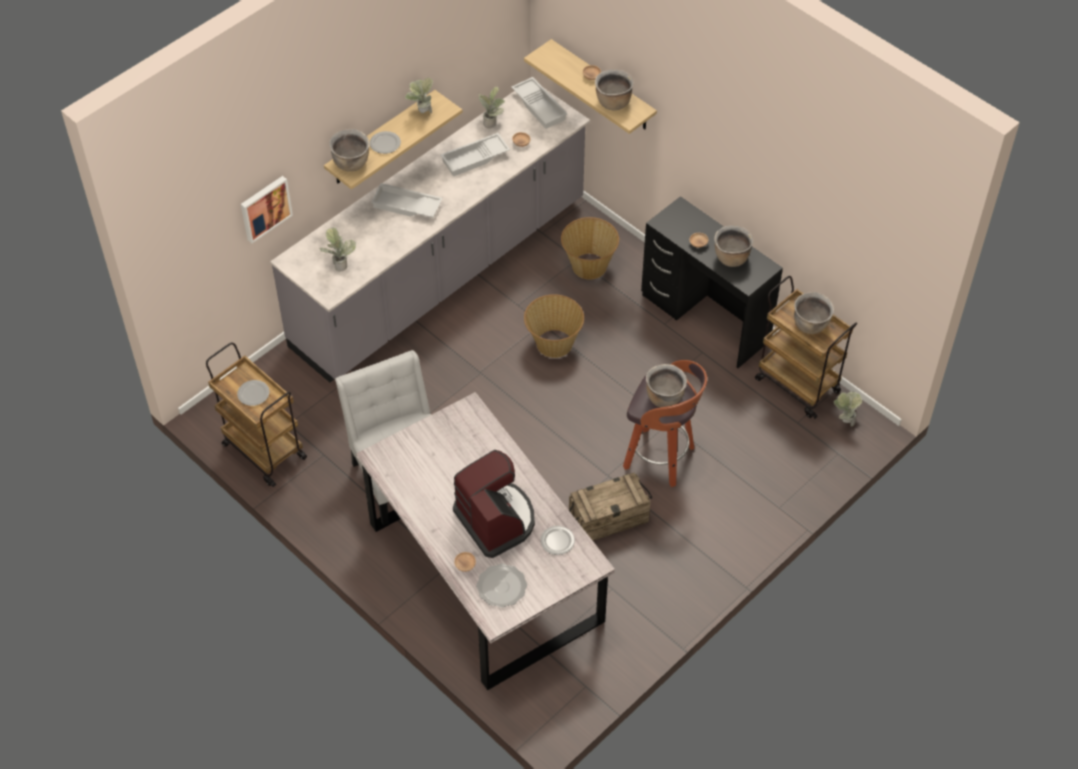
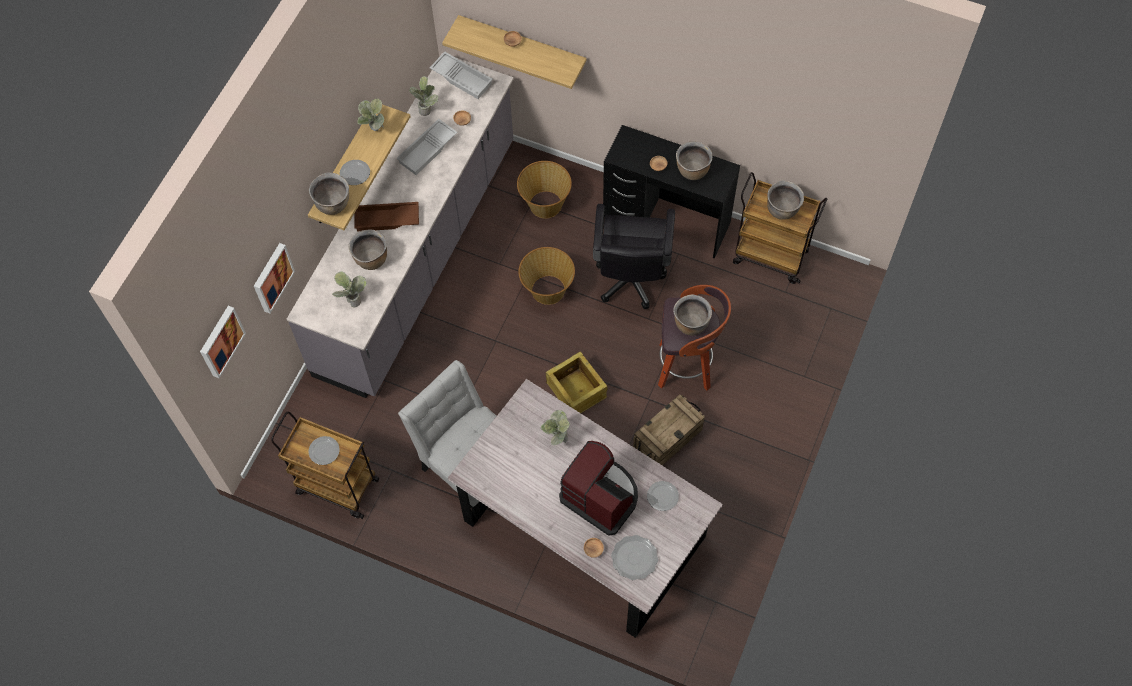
camera: 20 degrees left, 10 degrees up
(187, 240) = (220, 341): none -> picture
(406, 206) = (387, 220): white tray -> brown tray
(537, 444) = (576, 391): none -> crate
(613, 102) = (544, 62): brown cooking pot -> brown cooking pot (371, 259)
(639, 365) = (630, 284): none -> black office chair
(844, 421) = (823, 276): potted plant -> potted plant (557, 438)

